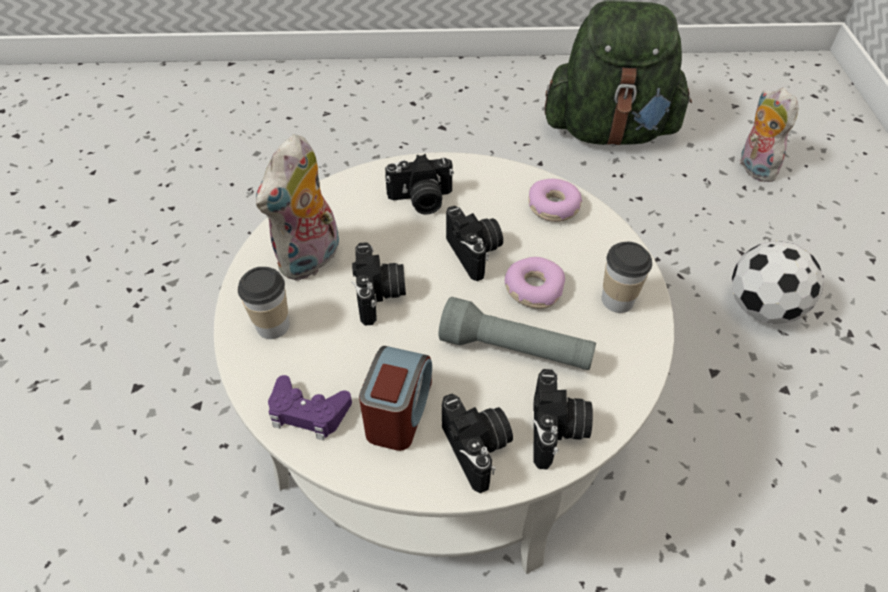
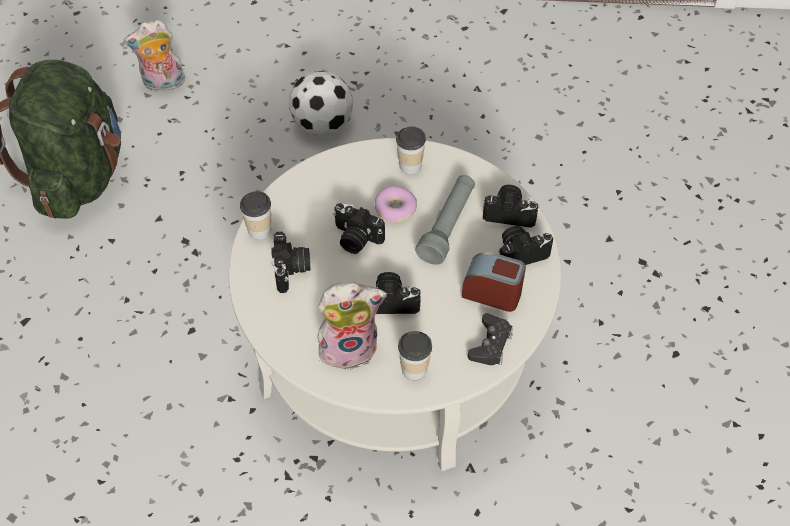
camera: 85 degrees left, 5 degrees up
(308, 412) = (490, 344): purple game controller -> black game controller
(311, 260) = (349, 346): plush toy -> plush toy turned 45 degrees counterclockwise
(475, 169) = (259, 230): none -> cup
(476, 253) = (355, 239): camera -> camera turned 135 degrees counterclockwise
(553, 207) = (314, 186): donut -> none

